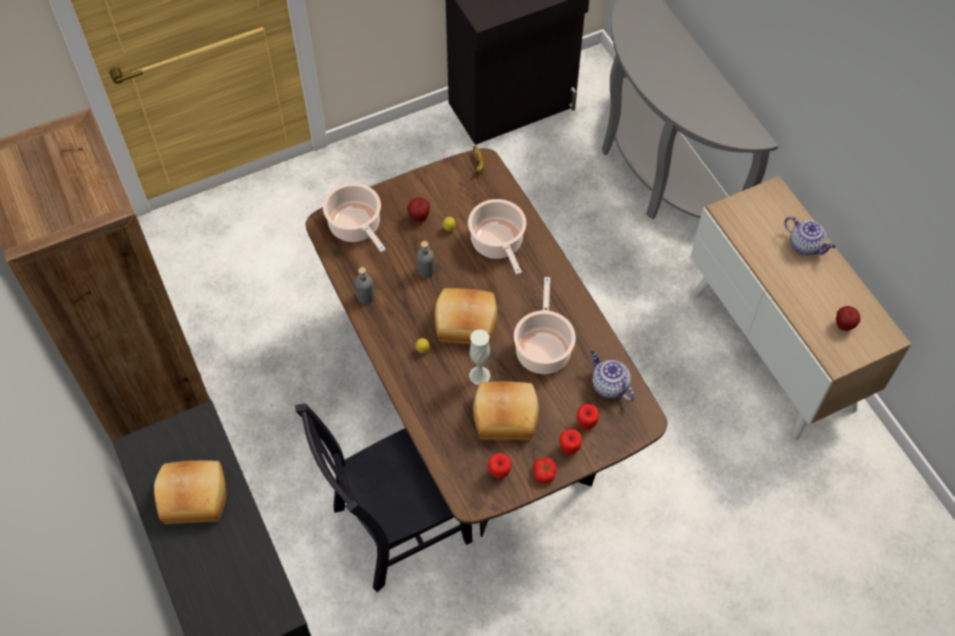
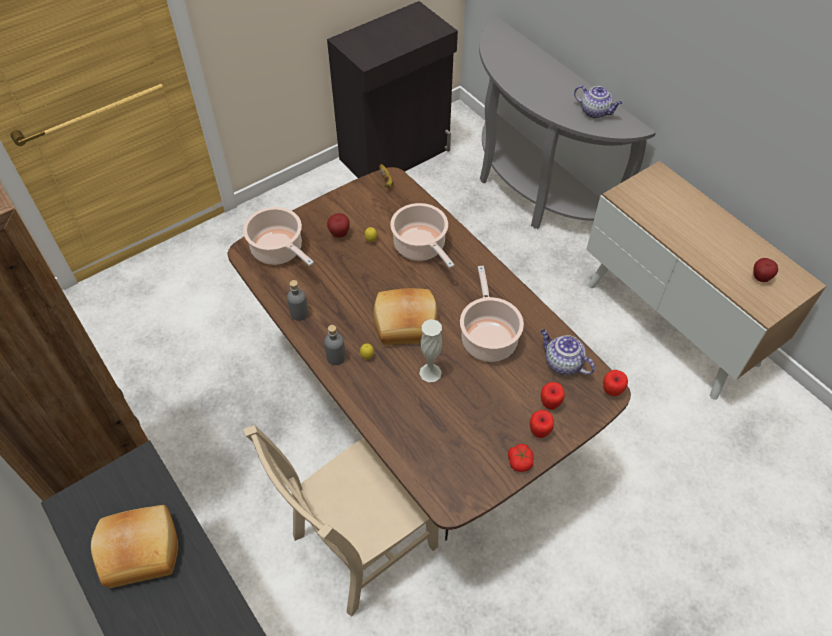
camera: 10 degrees left, 5 degrees down
(396, 527) = (359, 545): black chair -> beige chair
(426, 270) = (356, 281): grey bottle -> grey bottle (336, 357)
(499, 473) = (473, 468): apple -> apple (611, 392)
(505, 415) = (465, 408): bread -> none
(805, 245) = (702, 214): teapot -> teapot (595, 112)

